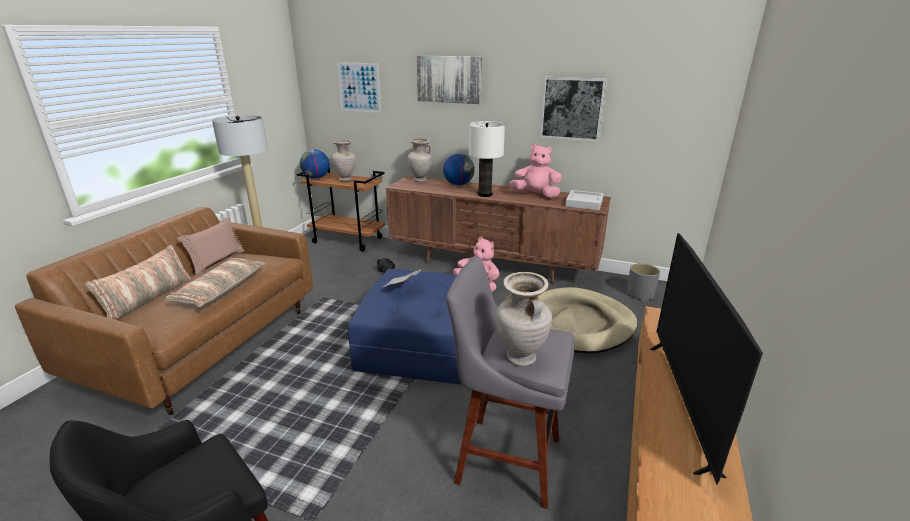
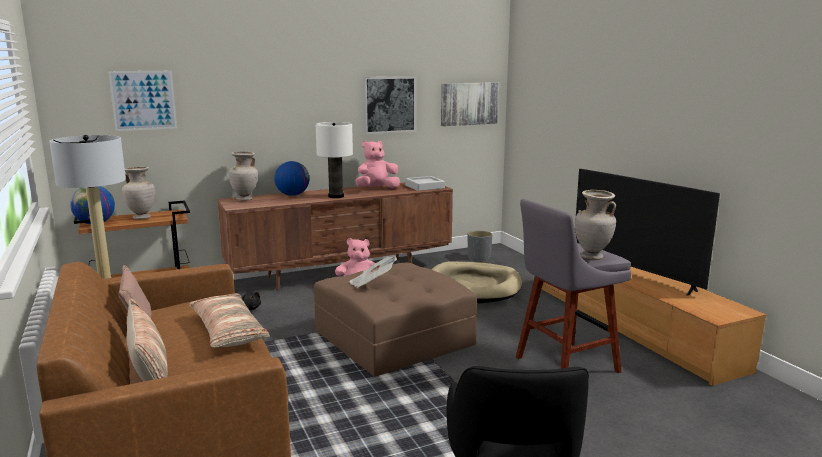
camera: 45 degrees left, 10 degrees down
(426, 343) = (394, 337): blue ottoman -> brown ottoman
(449, 79) = (265, 84): picture -> picture (469, 103)

